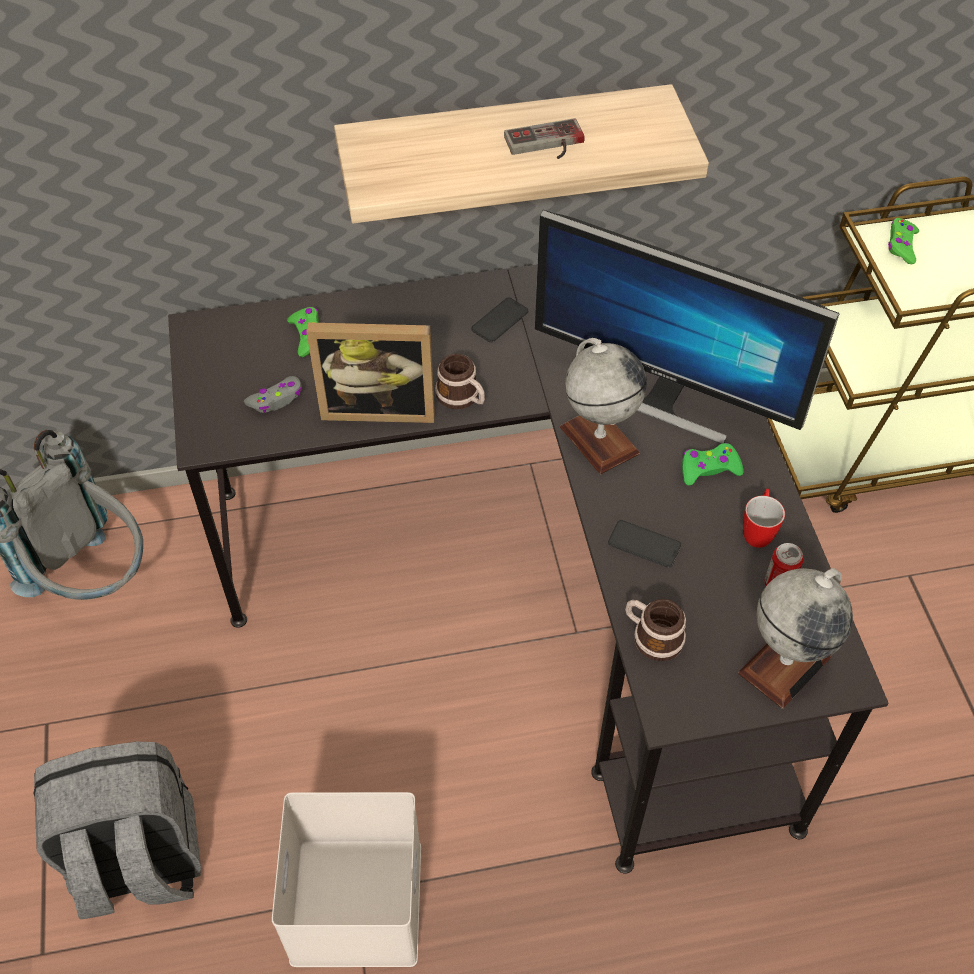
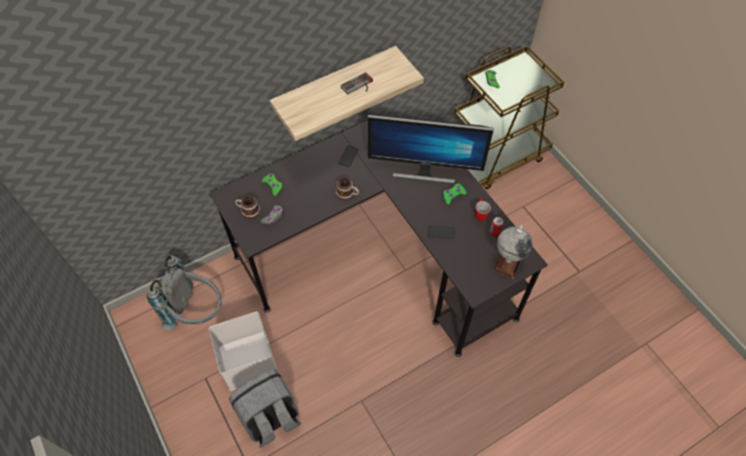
camera: 20 degrees left, 5 degrees up
(354, 899) = (362, 402): white storage box -> white storage box (246, 359)
(379, 406) = (316, 207): picture frame -> none
(599, 440) = (407, 195): globe -> none
(652, 636) = (457, 267): mug -> mug (248, 210)

